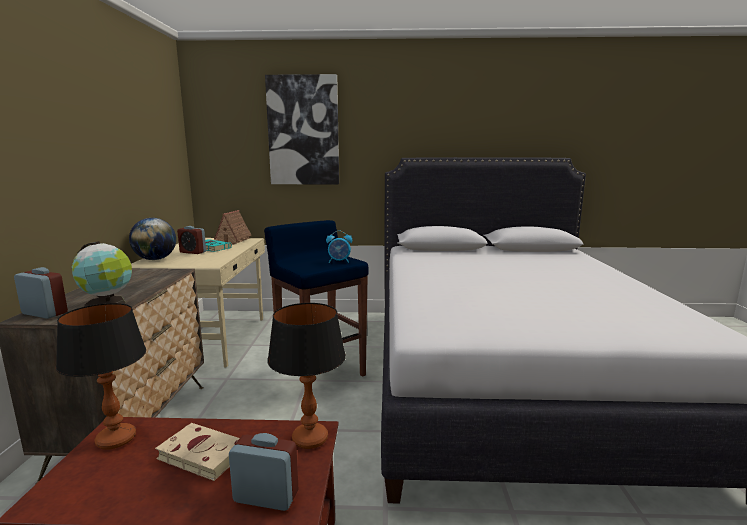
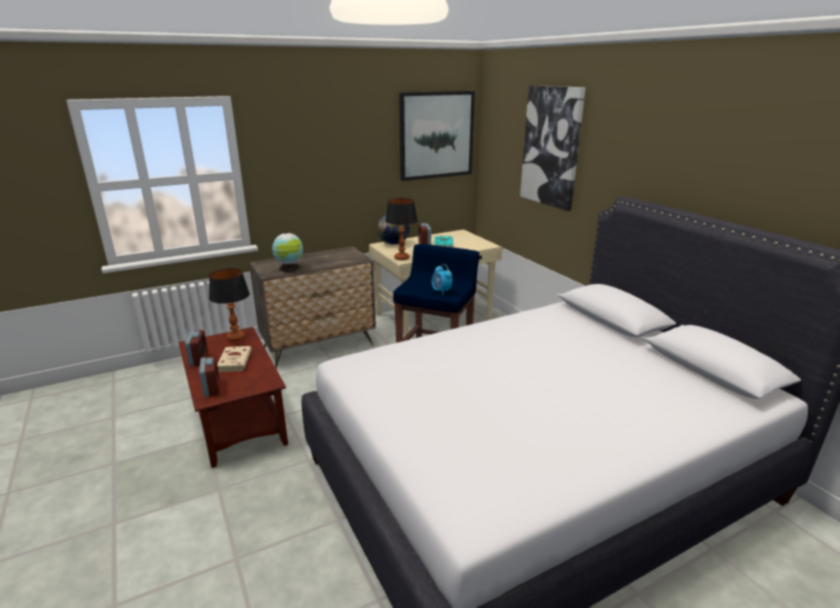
camera: 60 degrees right, 10 degrees up
(44, 313) = (267, 263): alarm clock -> alarm clock (199, 359)
(158, 126) = (436, 135): none -> picture
(232, 241) = (474, 242): toy house -> none
(309, 439) = (262, 383): table lamp -> table lamp (401, 258)

